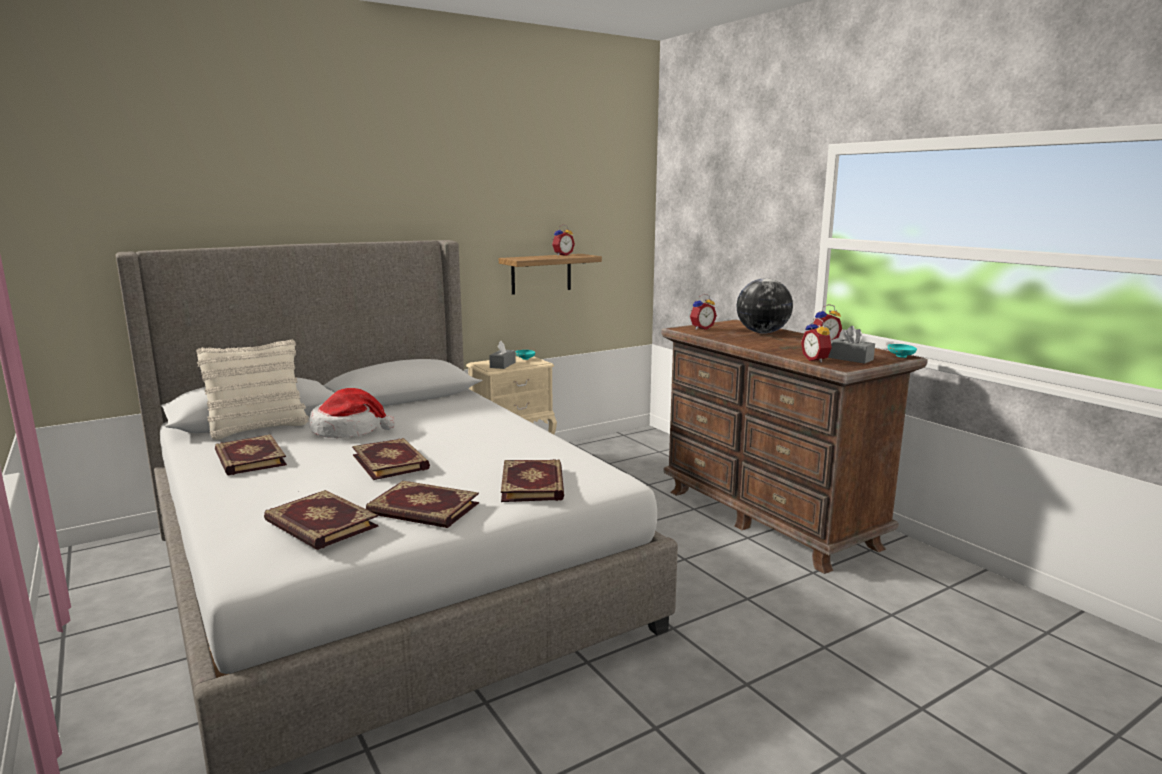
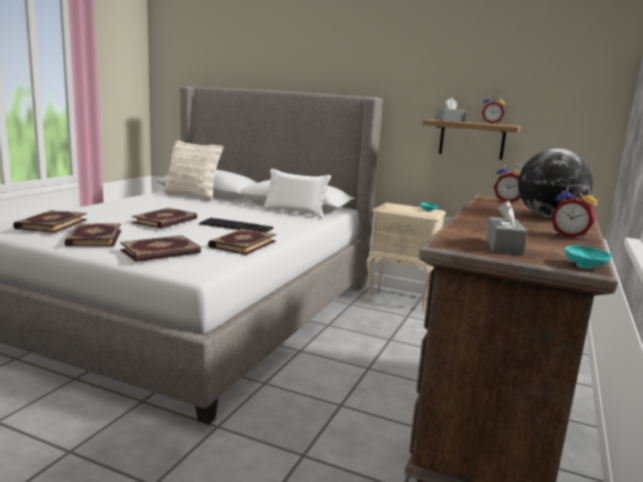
camera: 55 degrees right, 0 degrees up
(248, 459) = (143, 202): book -> book (242, 244)
(348, 430) = (211, 207): hat -> none
(436, 403) = (295, 213): none -> white pillow
(464, 435) = (237, 226): none -> keyboard
(502, 365) = (398, 208): grey tissue box -> grey tissue box (449, 121)
(816, 360) = (461, 235): alarm clock -> none

